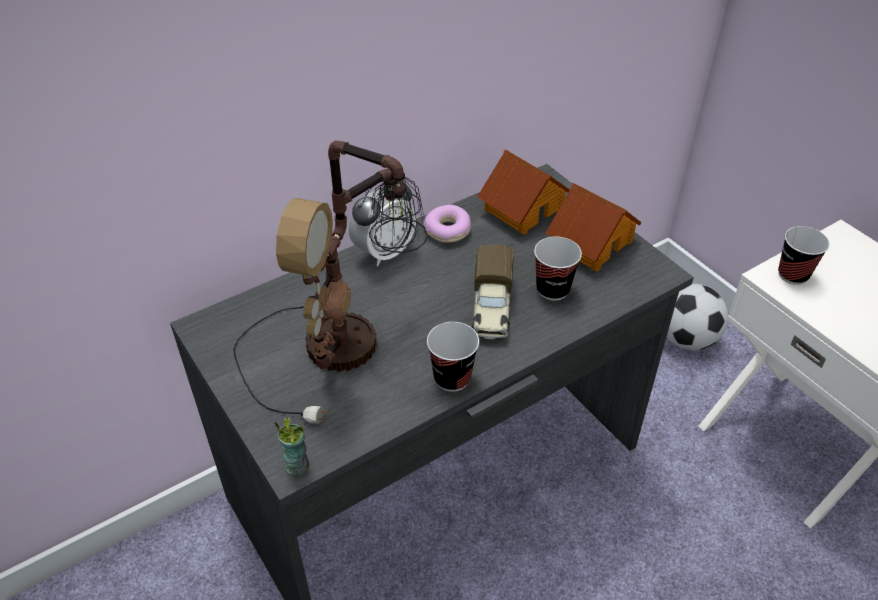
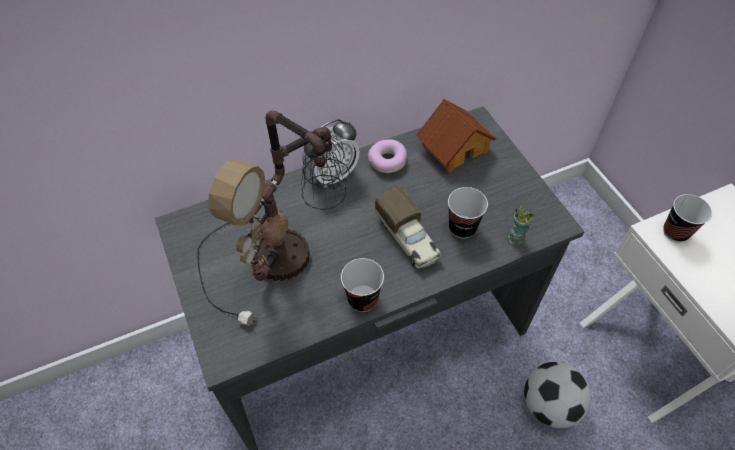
camera: 10 degrees right, 10 degrees up
(297, 465) = (226, 360): cup -> cup (515, 238)
(491, 308) = (408, 239): toy truck -> toy truck turned 45 degrees counterclockwise
(590, 243) = (503, 187): toy house -> none
(686, 339) = (586, 246): football -> football (549, 405)

